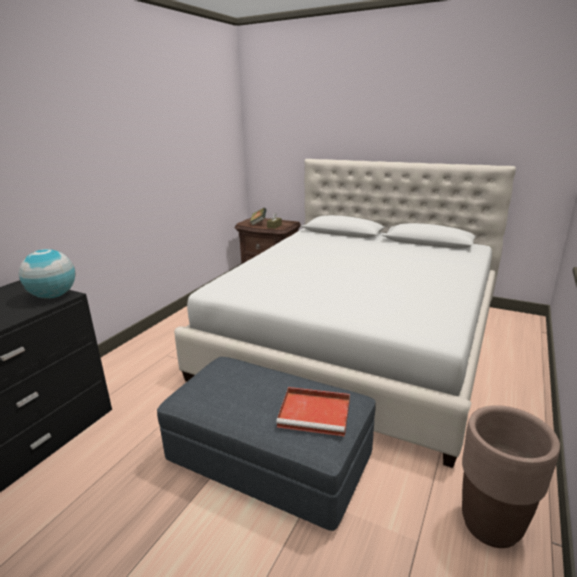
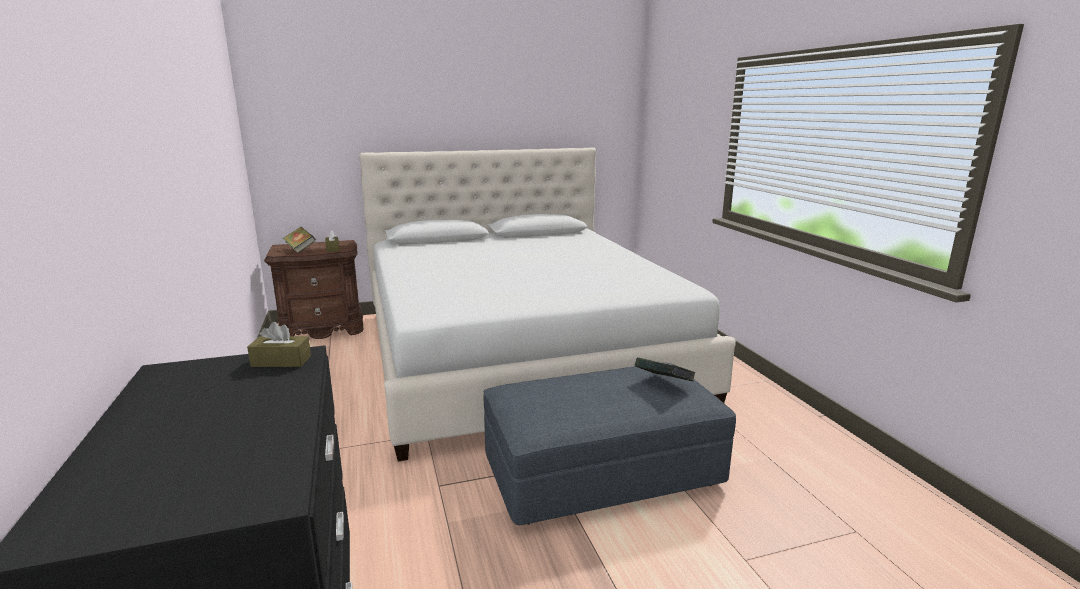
camera: 45 degrees left, 5 degrees down
(53, 296) = (281, 361): globe -> brown tissue box
(316, 413) = (663, 384): red tray -> book
(491, 525) = (785, 425): brown planter -> none

